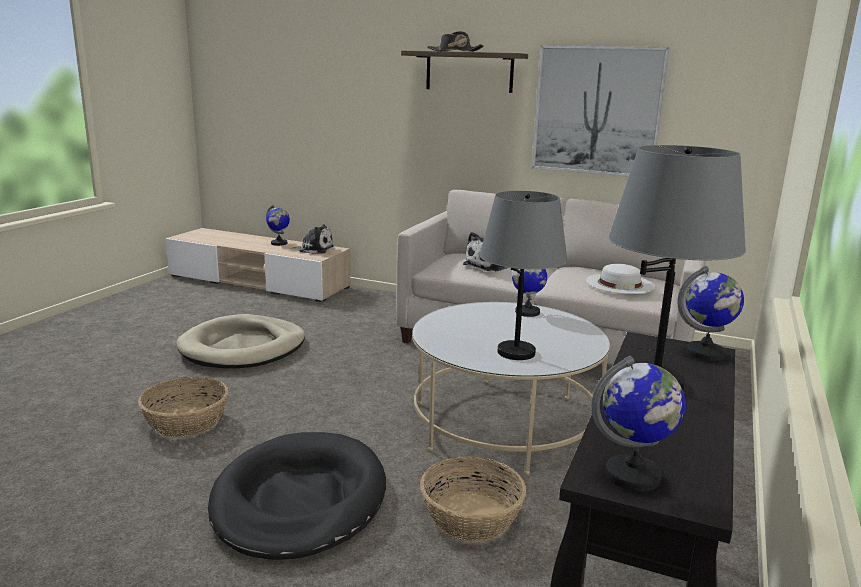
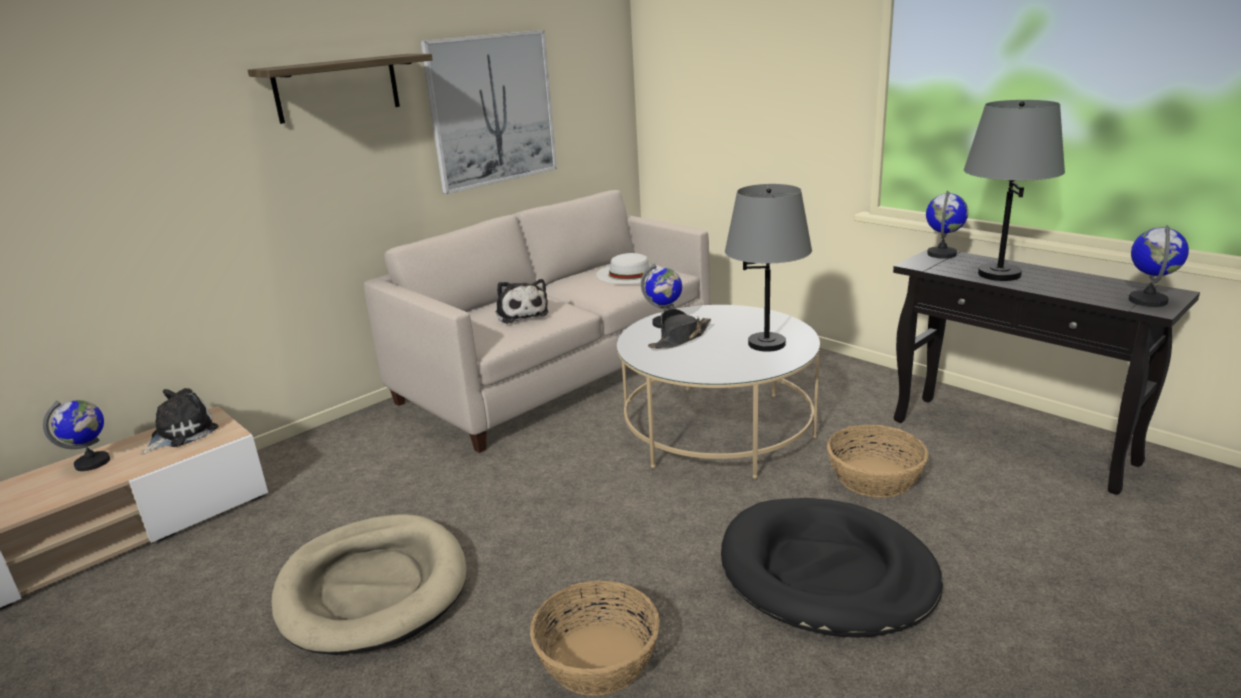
camera: 65 degrees left, 5 degrees up
(454, 51) = (328, 62): black hat -> black hat (680, 338)

